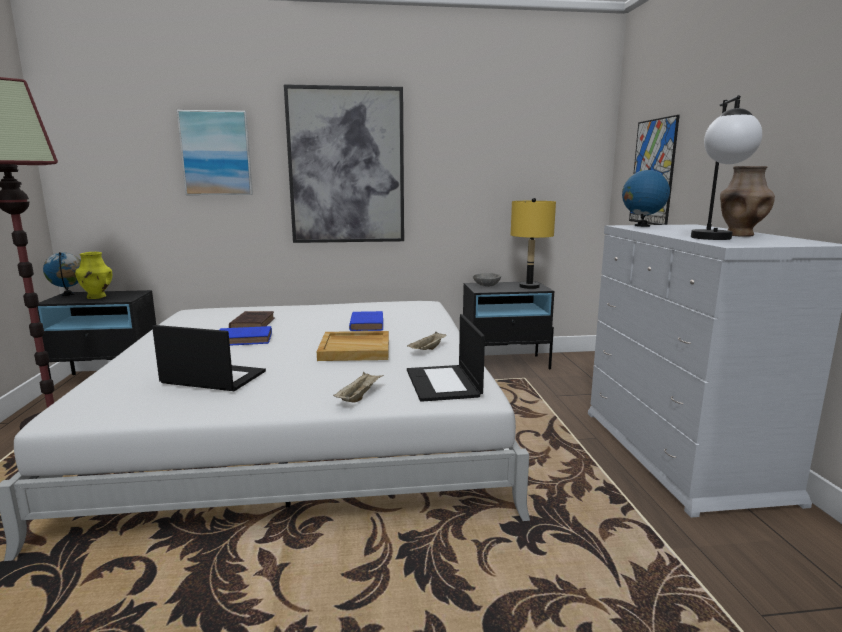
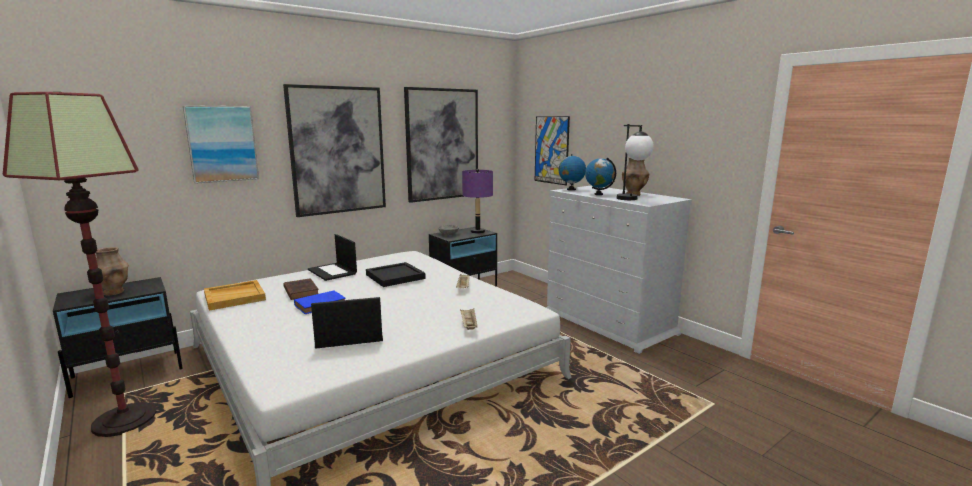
camera: 30 degrees left, 0 degrees up
(68, 294) = (71, 295): globe -> globe (598, 194)
(97, 297) = (114, 292): yellow vase -> brown vase
(355, 349) = (417, 296): beige tray -> beige tray (235, 297)
(367, 324) = (395, 276): blue book -> black tray
(444, 383) = (505, 306): laptop -> laptop (333, 272)
(492, 164) = (442, 144): none -> picture
(529, 287) = (477, 232): yellow table lamp -> purple table lamp

